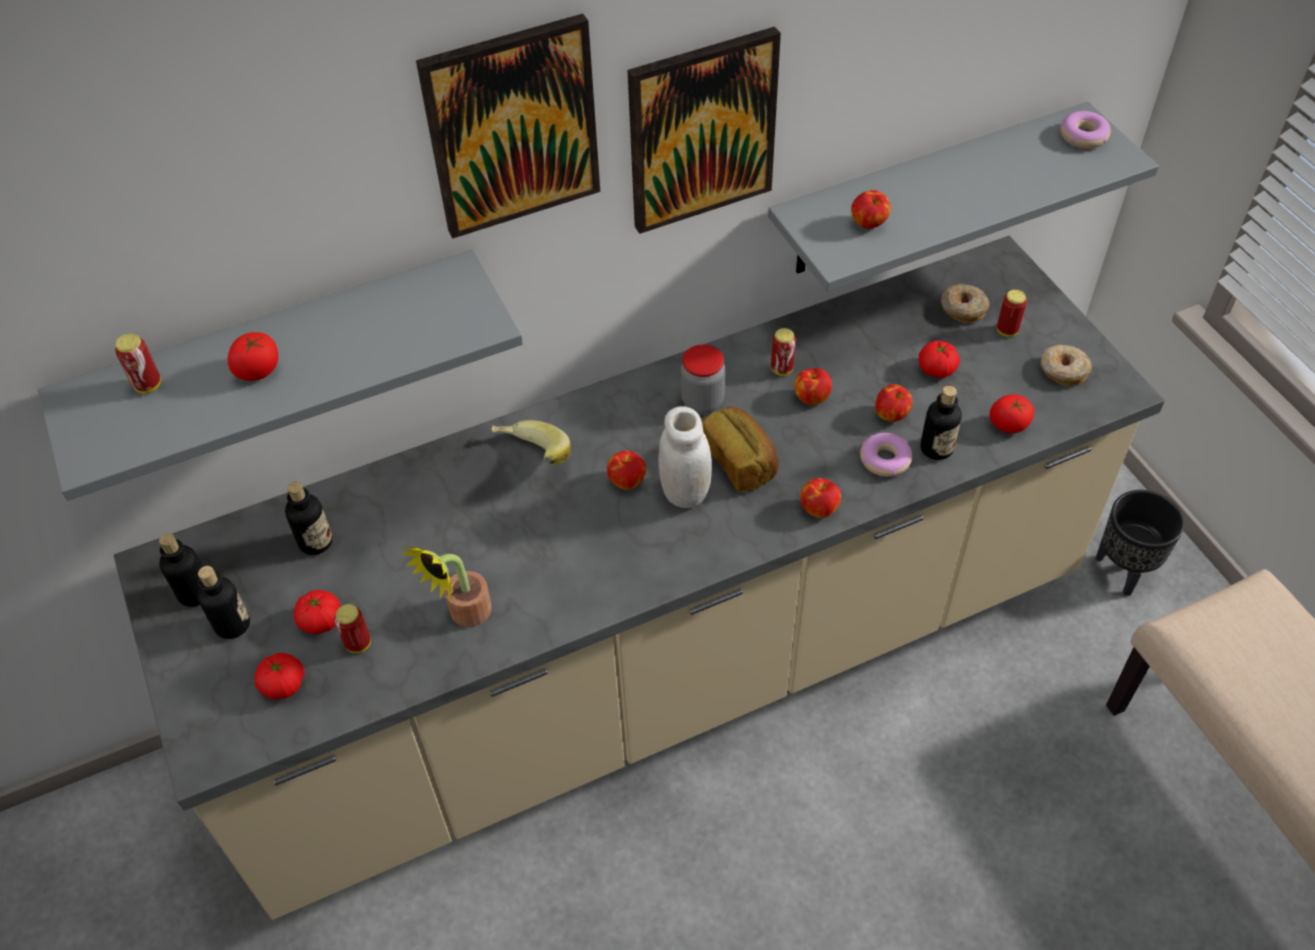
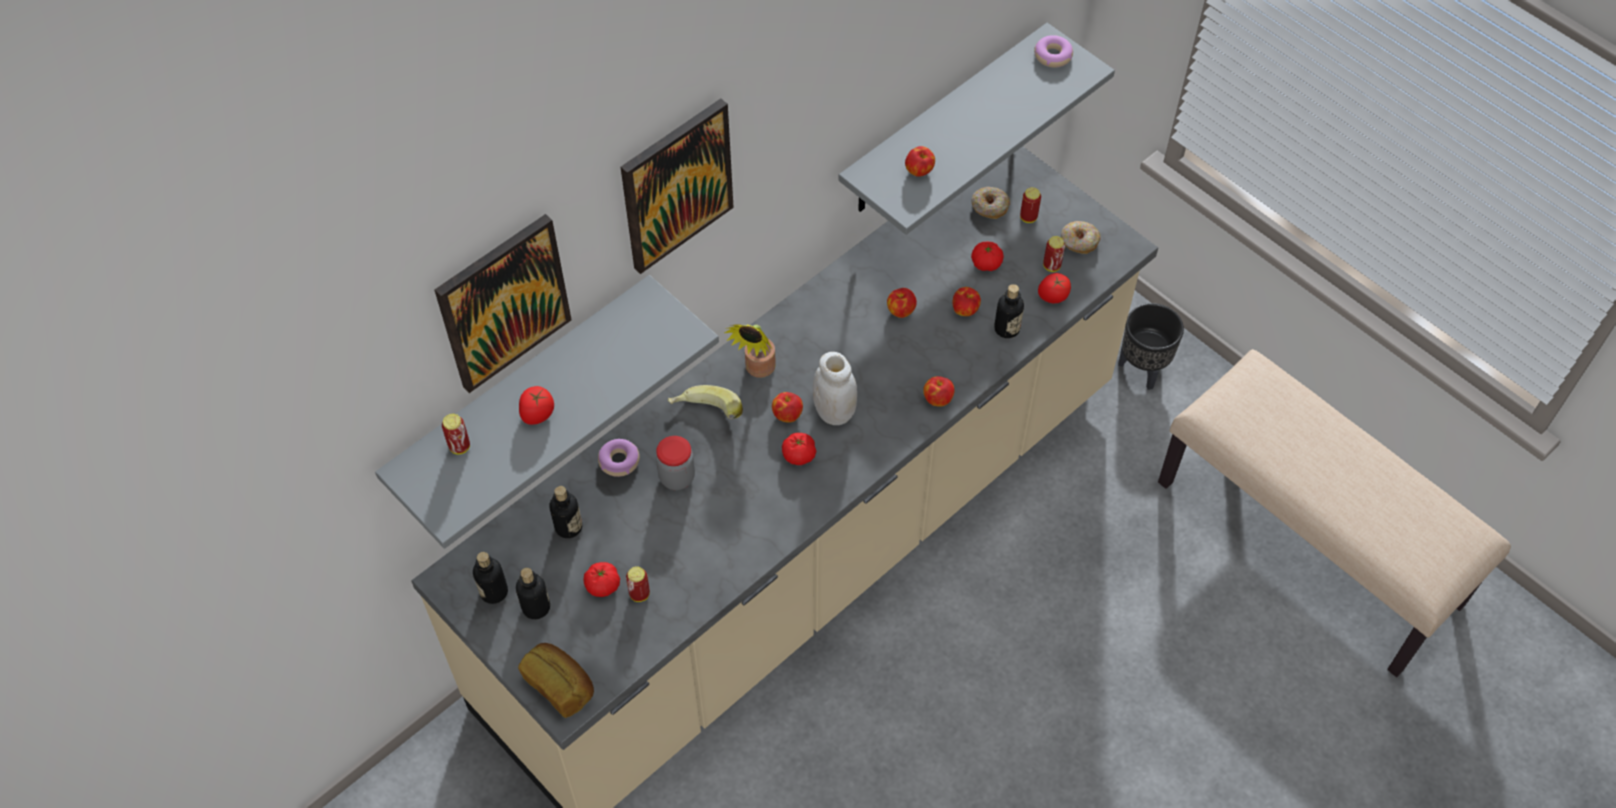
camera: 20 degrees left, 5 degrees up
(283, 684) = (598, 639): tomato -> tomato (799, 455)
(464, 615) = (709, 551): potted plant -> potted plant (758, 370)
(701, 130) = (794, 141): picture -> picture (503, 302)
(702, 401) = (819, 335): jar -> jar (677, 477)
(740, 461) = (866, 377): bread -> bread (560, 685)
(781, 369) = (869, 292): can -> can (1051, 266)
(884, 459) = (972, 347): donut -> donut (619, 461)

